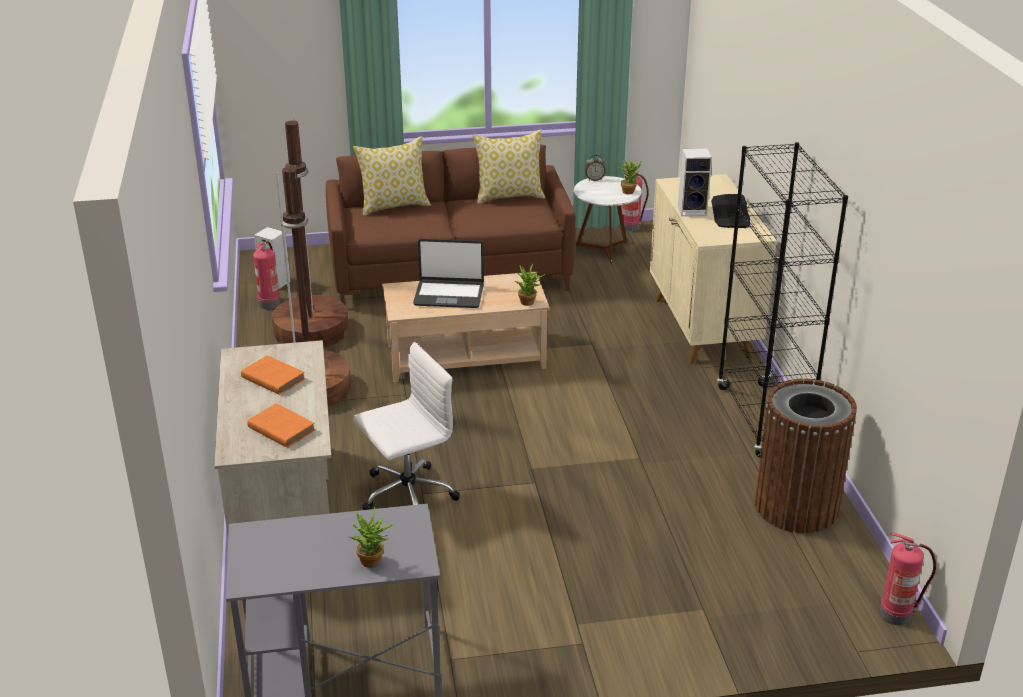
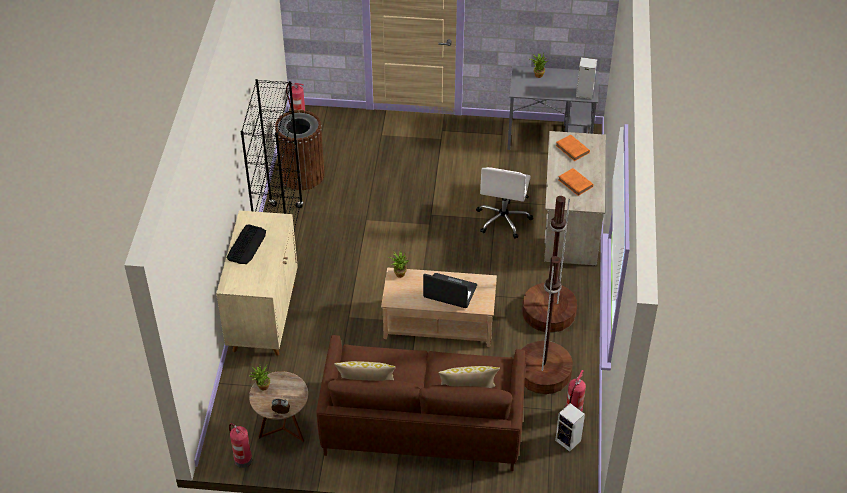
camera: 165 degrees left, 15 degrees up
(406, 496) = (503, 219): white office chair -> white office chair turned 60 degrees counterclockwise
(605, 250) = (283, 429): white side table -> brown side table
(693, 210) = (271, 252): speaker -> speaker (583, 93)

